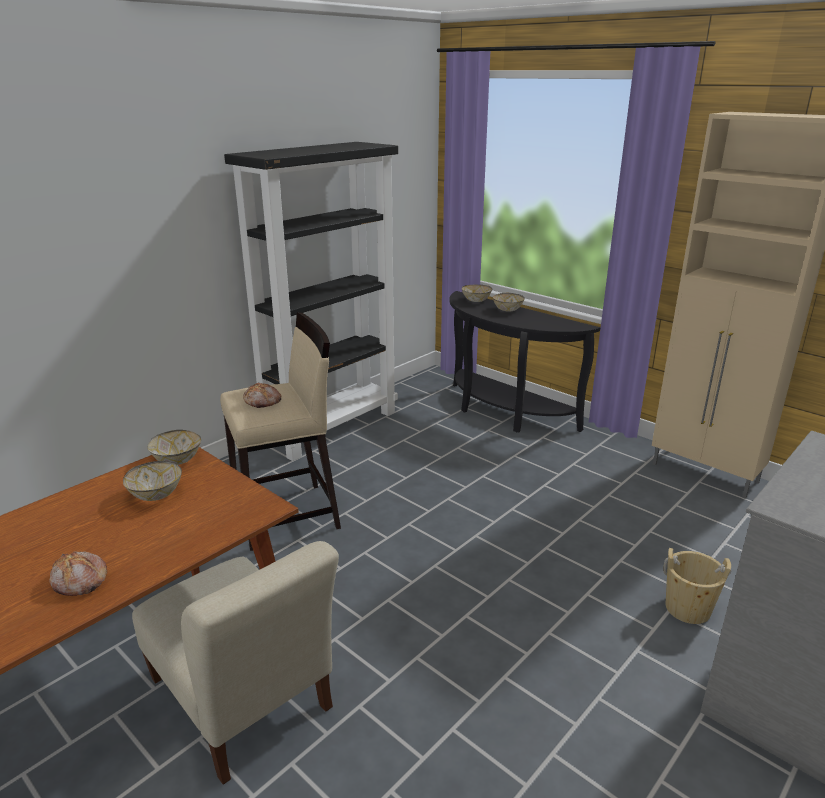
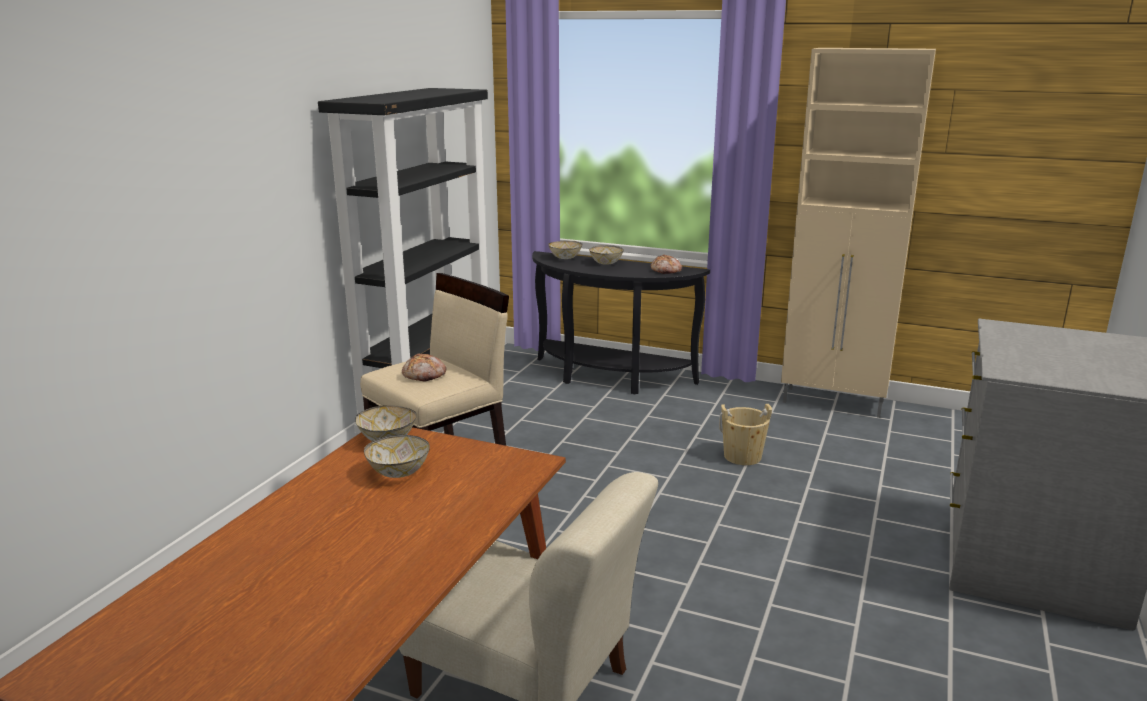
camera: 20 degrees left, 5 degrees down
(79, 581) = (400, 557): bread -> bread (666, 271)
(687, 608) = (889, 514): beige bucket -> beige bucket (742, 456)

